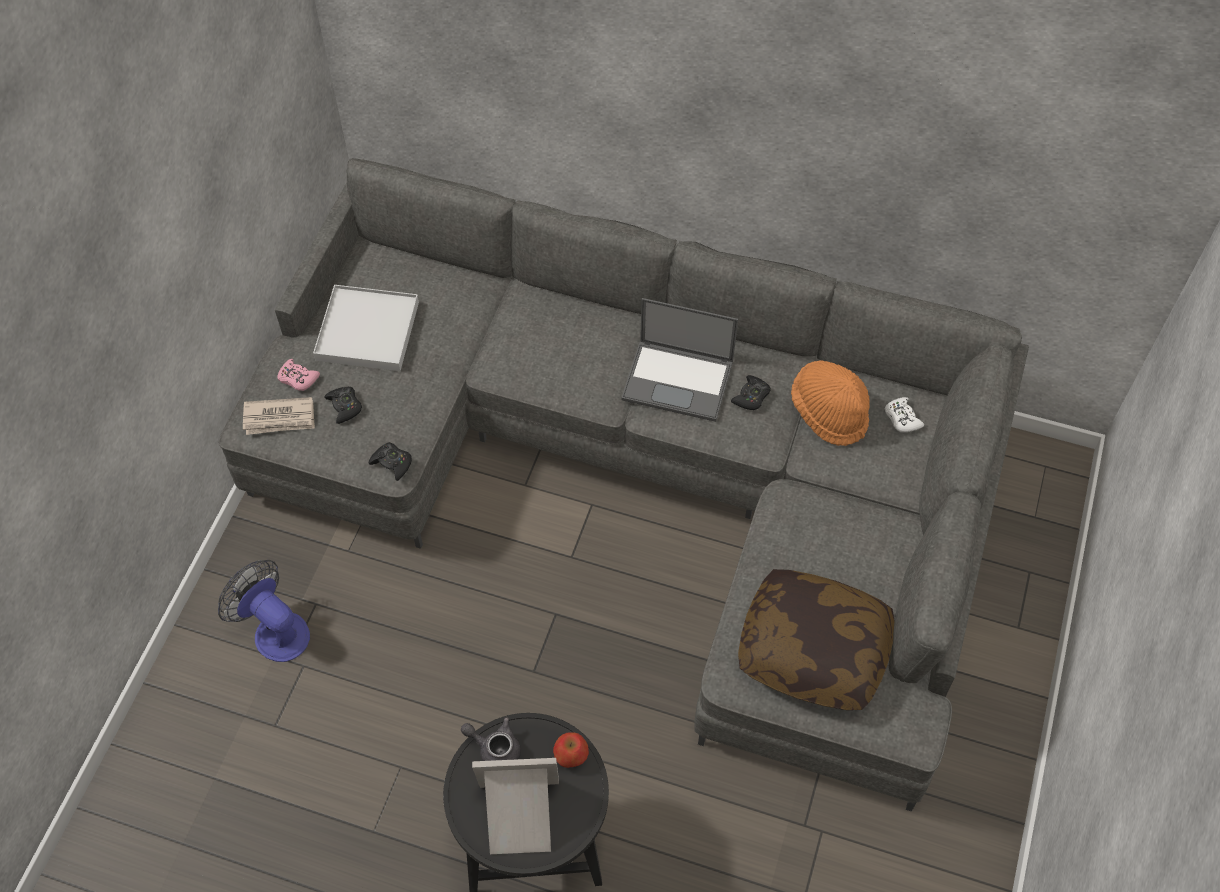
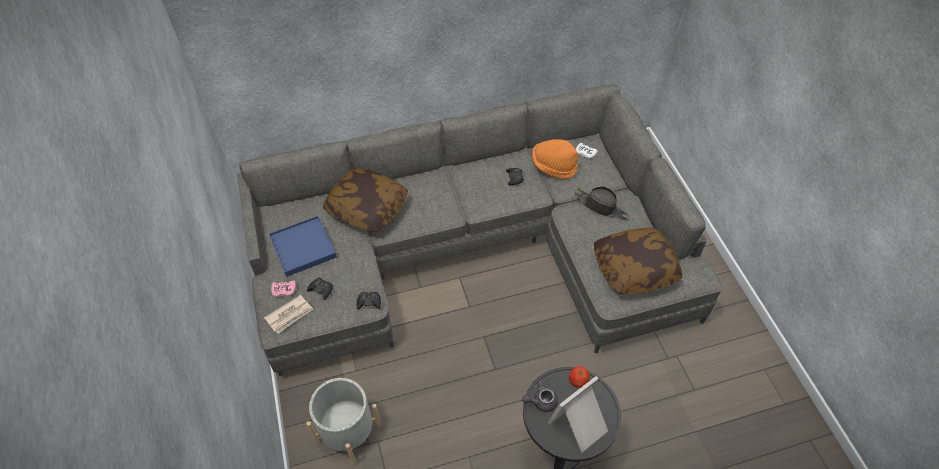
camera: 35 degrees left, 5 degrees down
(274, 630) = (348, 433): fan -> grey planter
(367, 331) = (303, 247): white tray -> blue tray
(498, 321) = (367, 208): none -> pillow
(679, 380) = (476, 188): laptop -> none
(848, 520) = (601, 206): none -> black hat

